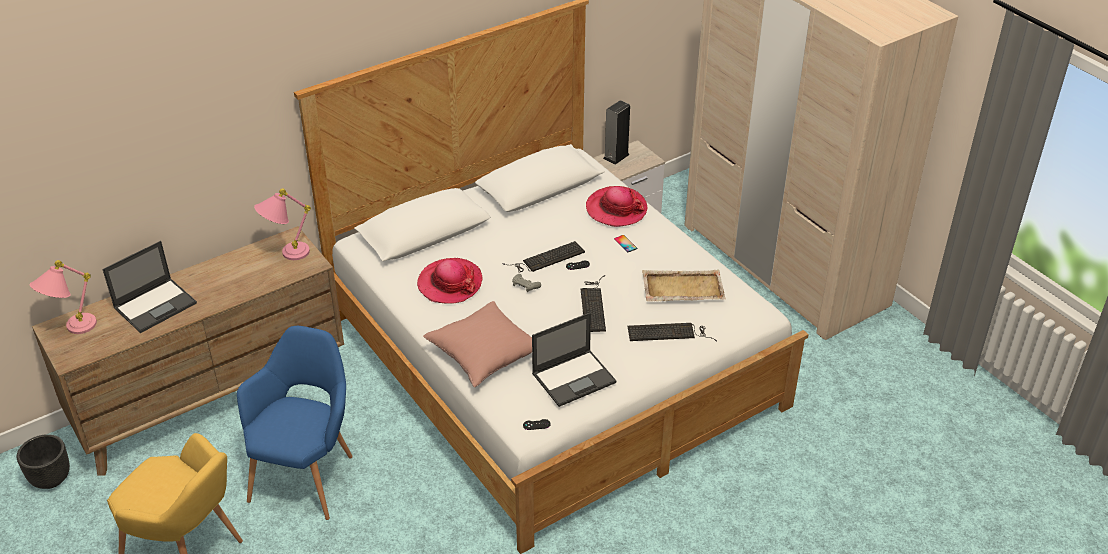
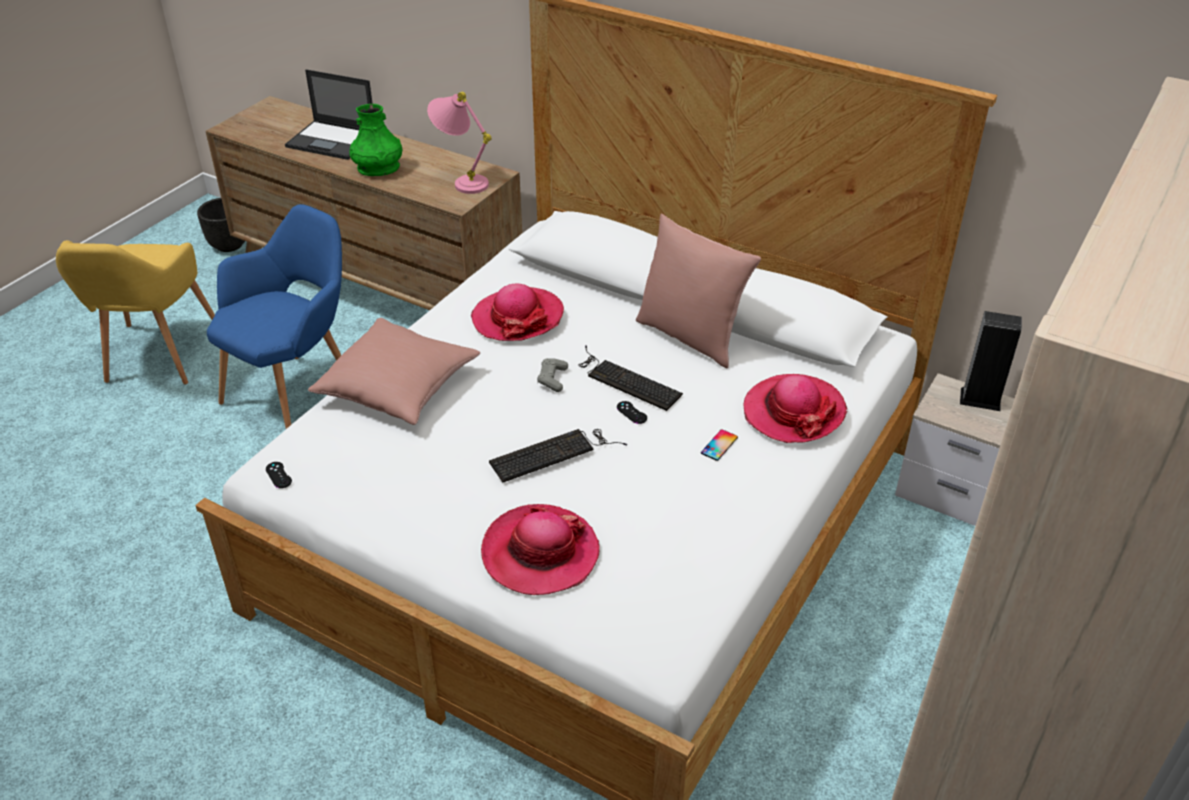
camera: 65 degrees right, 0 degrees up
(72, 330) = (273, 114): pink table lamp -> none
(226, 290) = (378, 168): none -> green vase
(307, 474) = (298, 392): blue armchair -> blue armchair turned 45 degrees counterclockwise
(522, 222) = (690, 336): none -> pink pillow
(574, 377) = (382, 479): laptop -> none
(669, 333) = (540, 553): keyboard -> hat
(682, 288) = (657, 537): beige tray -> none

